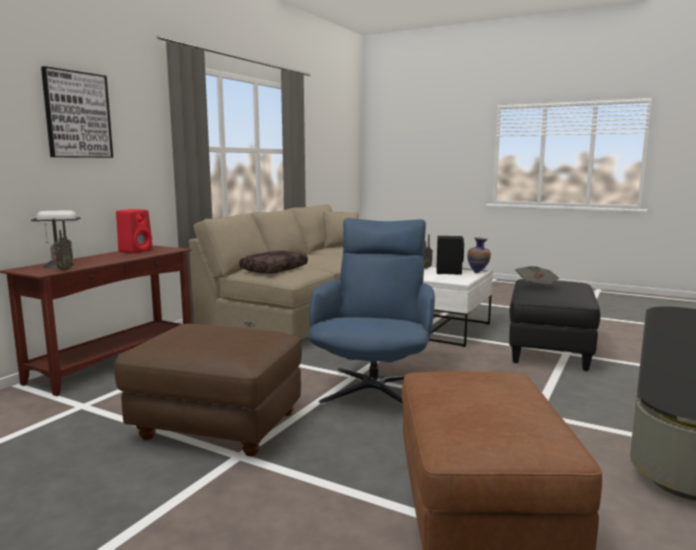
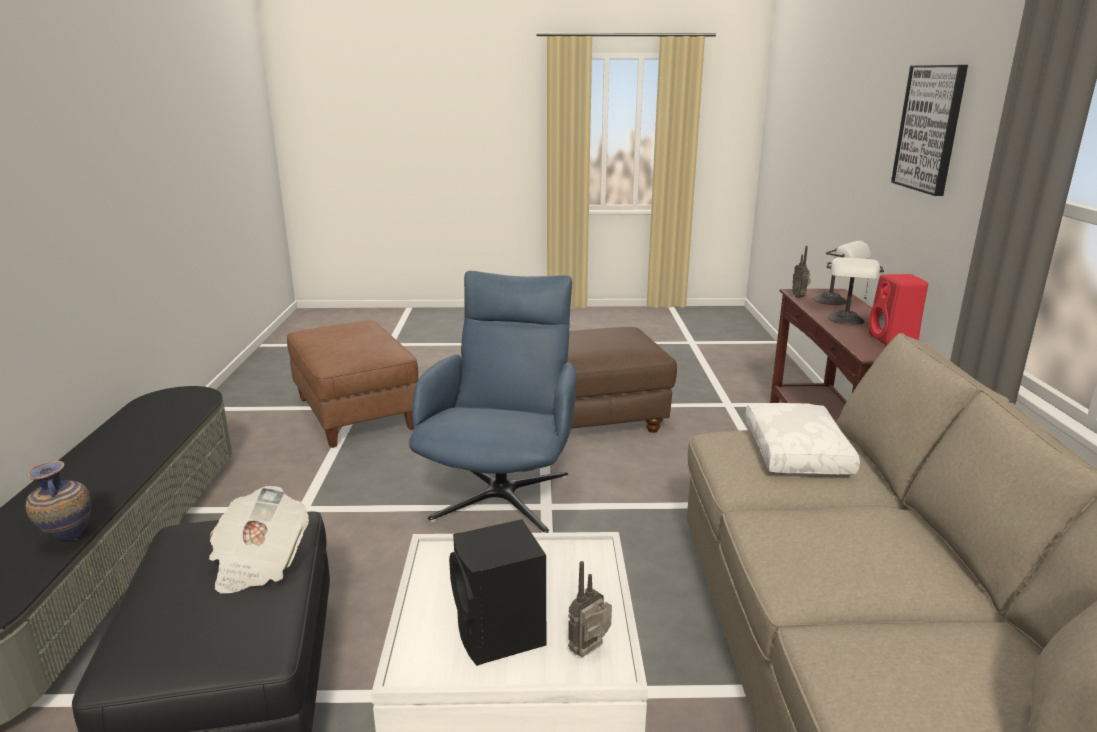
camera: 150 degrees right, 10 degrees up
(115, 257) = (847, 321): none -> table lamp
(274, 269) = (798, 452): brown pillow -> white pillow
(374, 388) = (503, 494): blue armchair -> blue armchair turned 150 degrees counterclockwise
(478, 273) = (414, 659): vase -> vase (68, 540)

